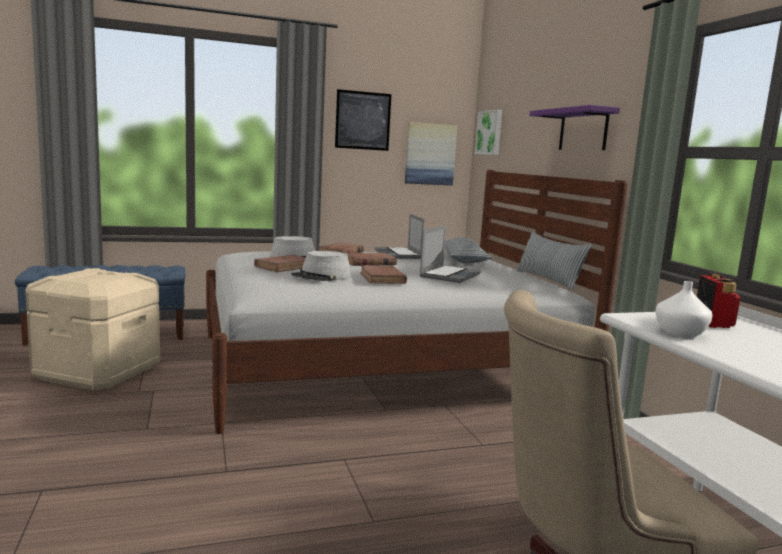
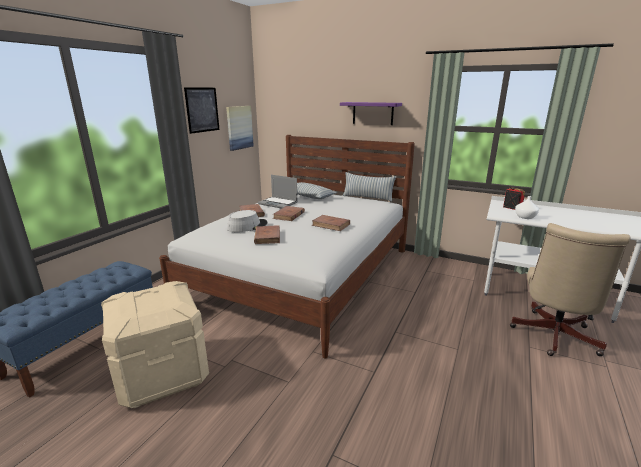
camera: 45 degrees left, 10 degrees up
(321, 276) = (307, 236): grey hat -> none
(449, 275) = (343, 210): laptop -> none
(490, 132) = (278, 110): picture -> none

